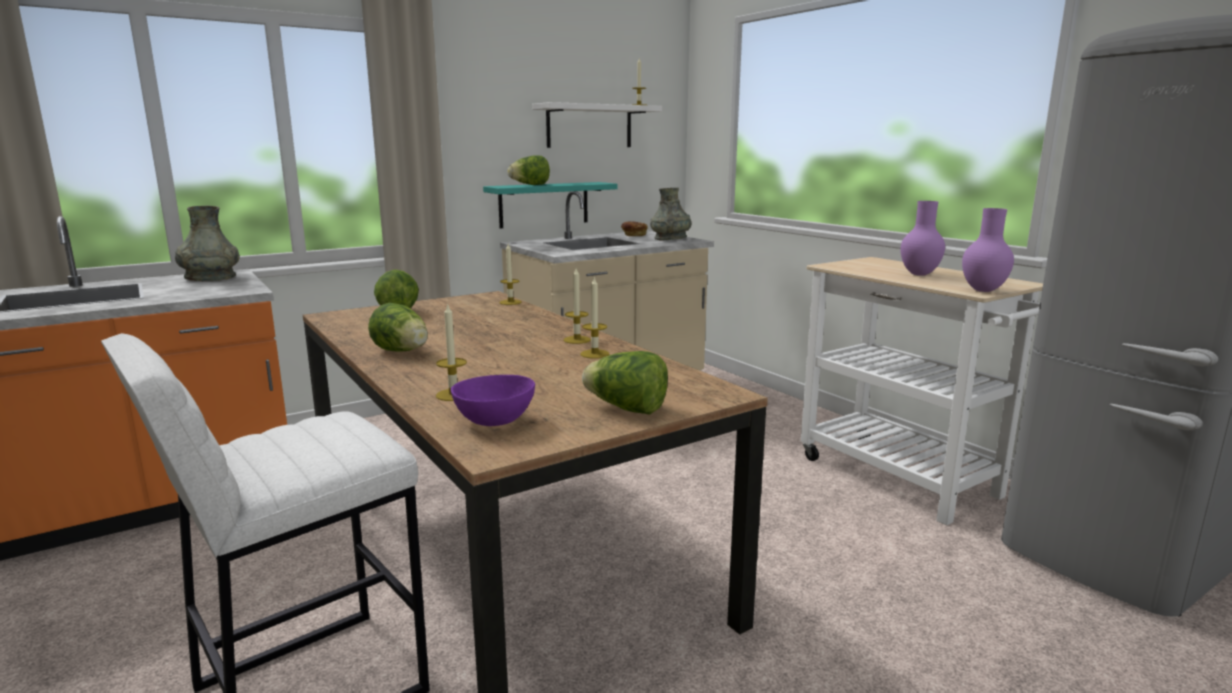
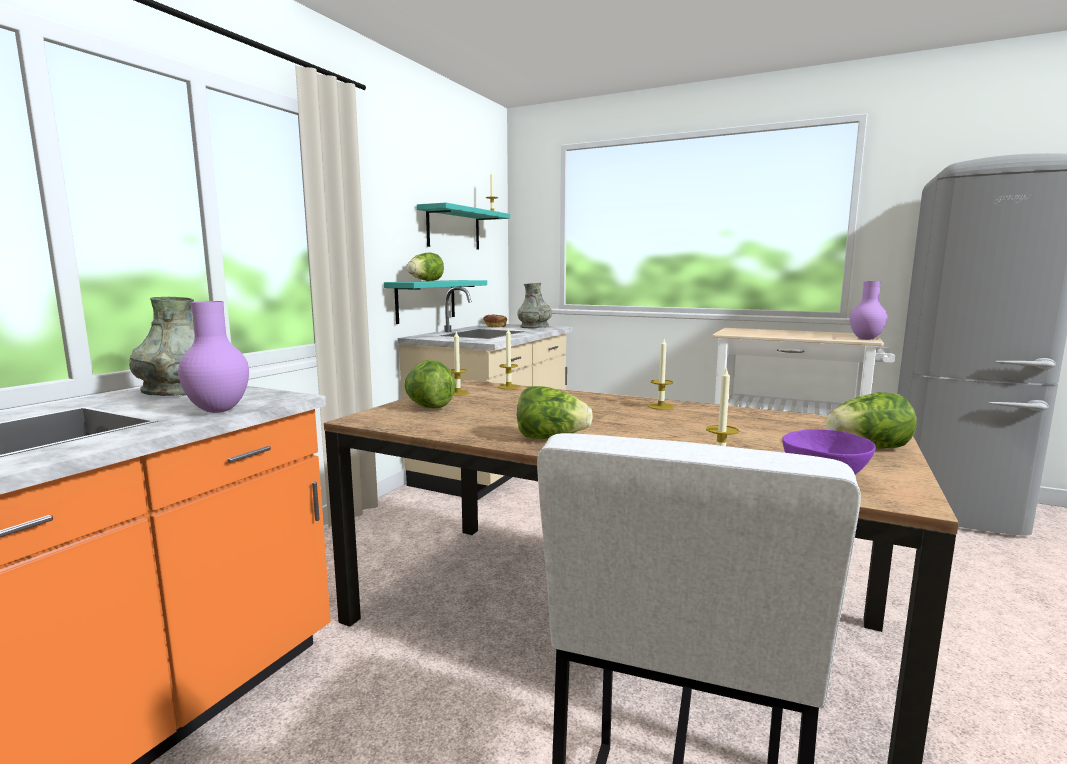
camera: 30 degrees left, 5 degrees down
(589, 126) = (453, 229): white shelf -> turquoise shelf
(594, 354) = (709, 414): candle -> candle (457, 393)
(918, 274) = (796, 334): purple vase -> purple vase (217, 411)

